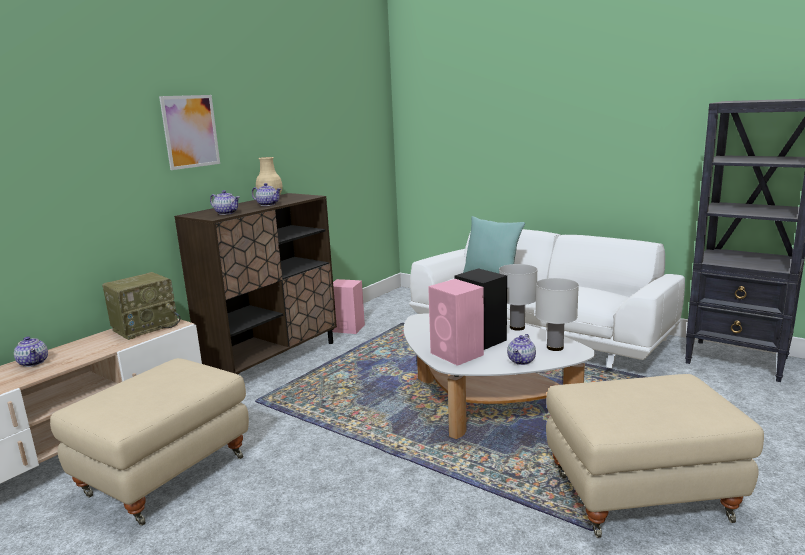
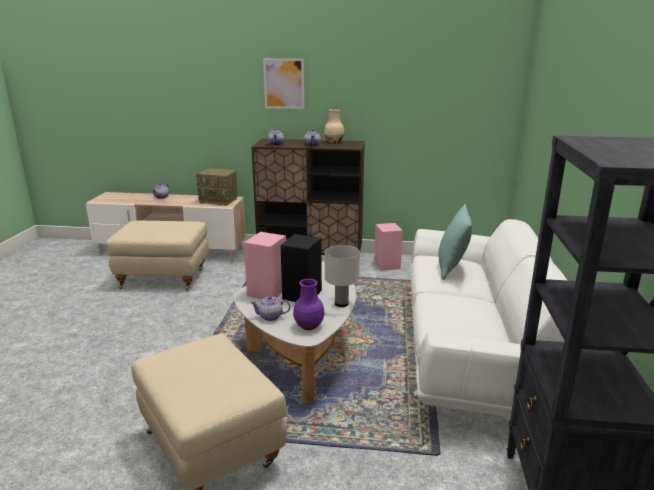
camera: 60 degrees right, 5 degrees up
(554, 347) = (308, 326): white table lamp -> purple vase

